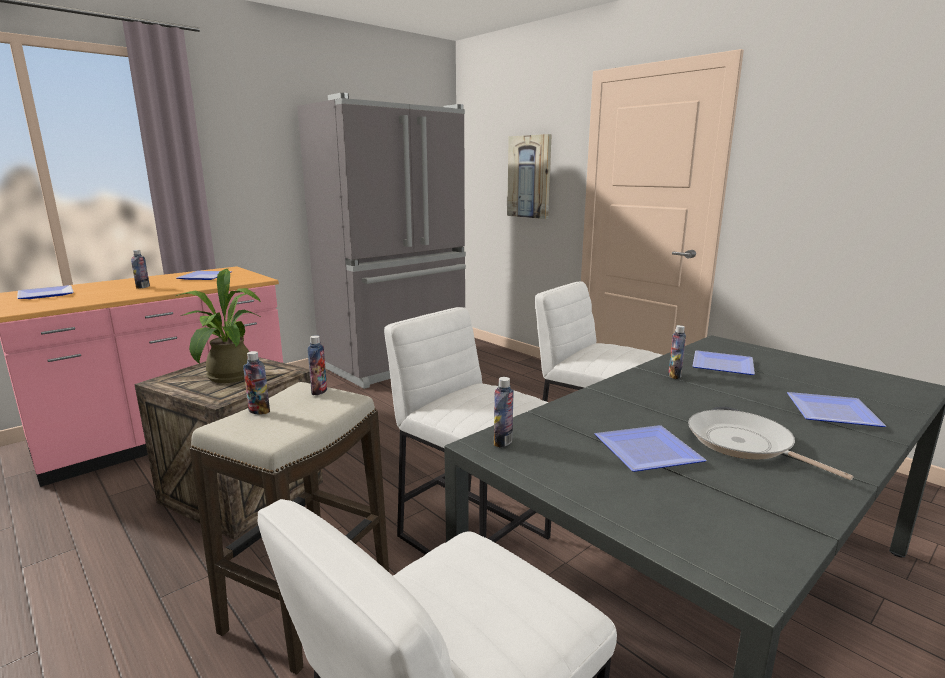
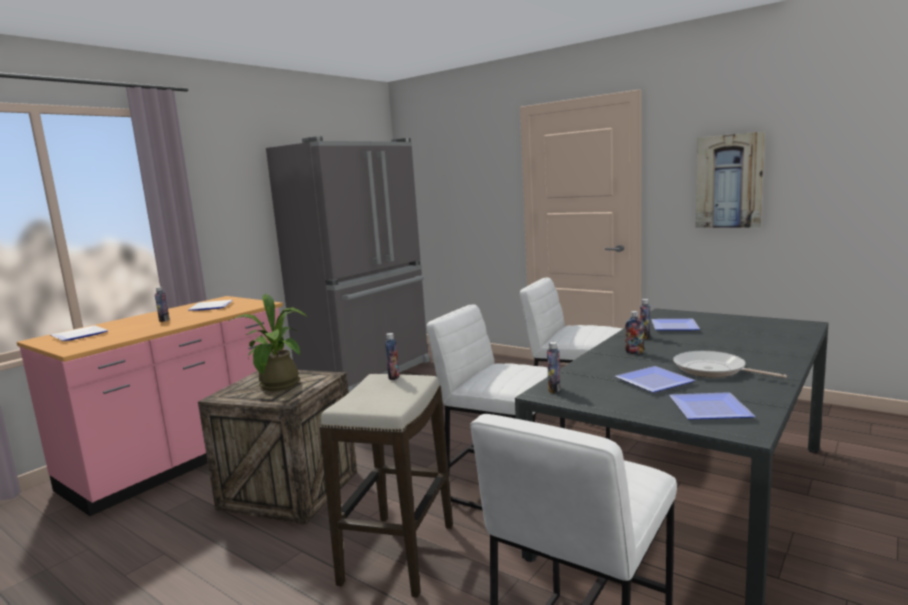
camera: 10 degrees left, 5 degrees down
(259, 411) = (359, 395): bottle -> bottle (634, 352)
(529, 177) = (470, 195): picture -> picture (729, 181)
(830, 413) = (758, 346): plate -> plate (708, 410)

